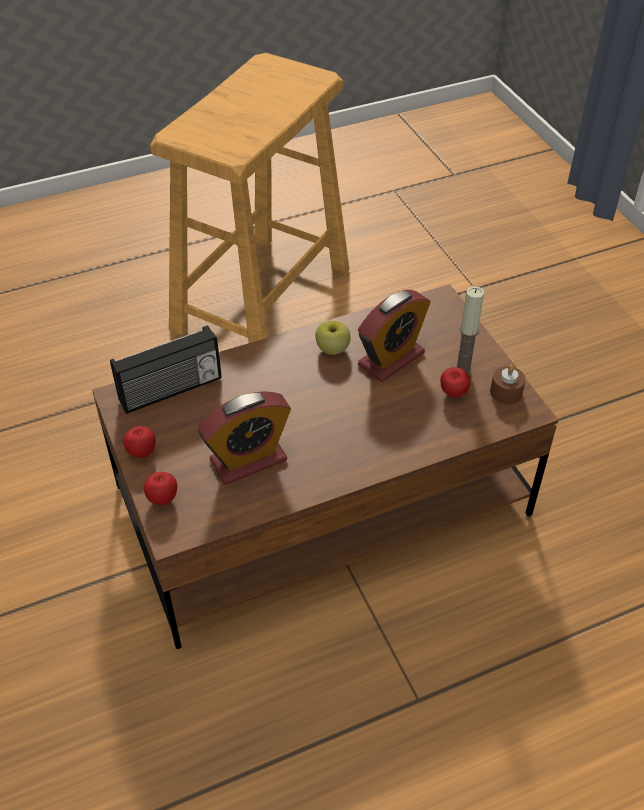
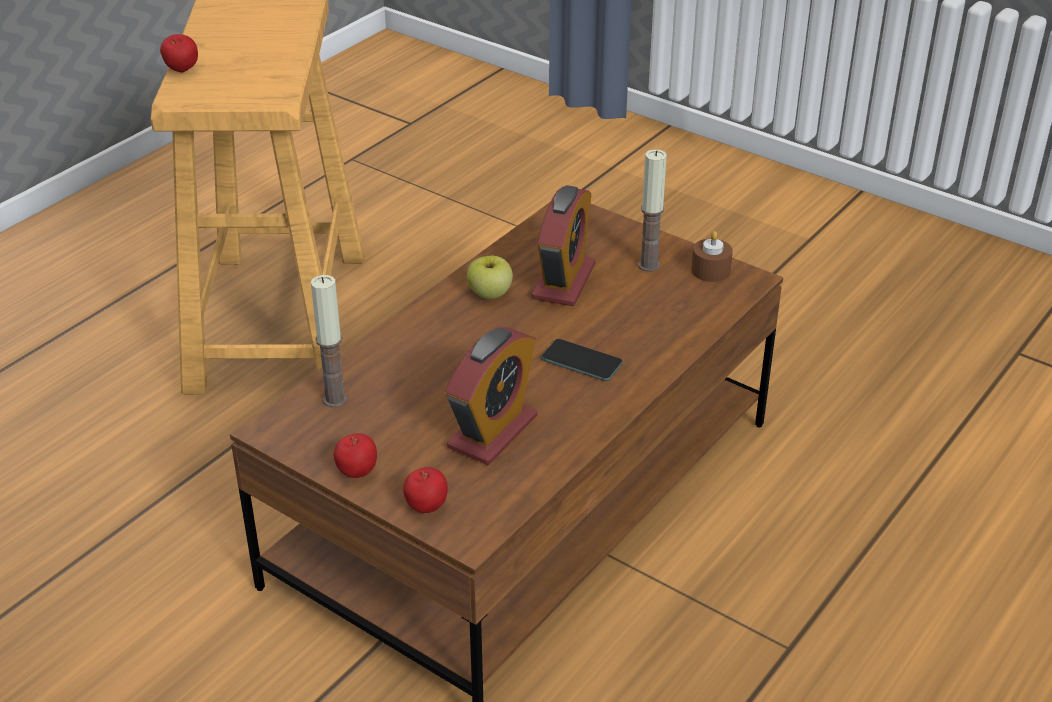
camera: 30 degrees left, 10 degrees down
(171, 391) = (335, 399): radio -> candle
(352, 430) = (581, 361): none -> phone
(453, 394) = (658, 291): apple -> apple (182, 71)

